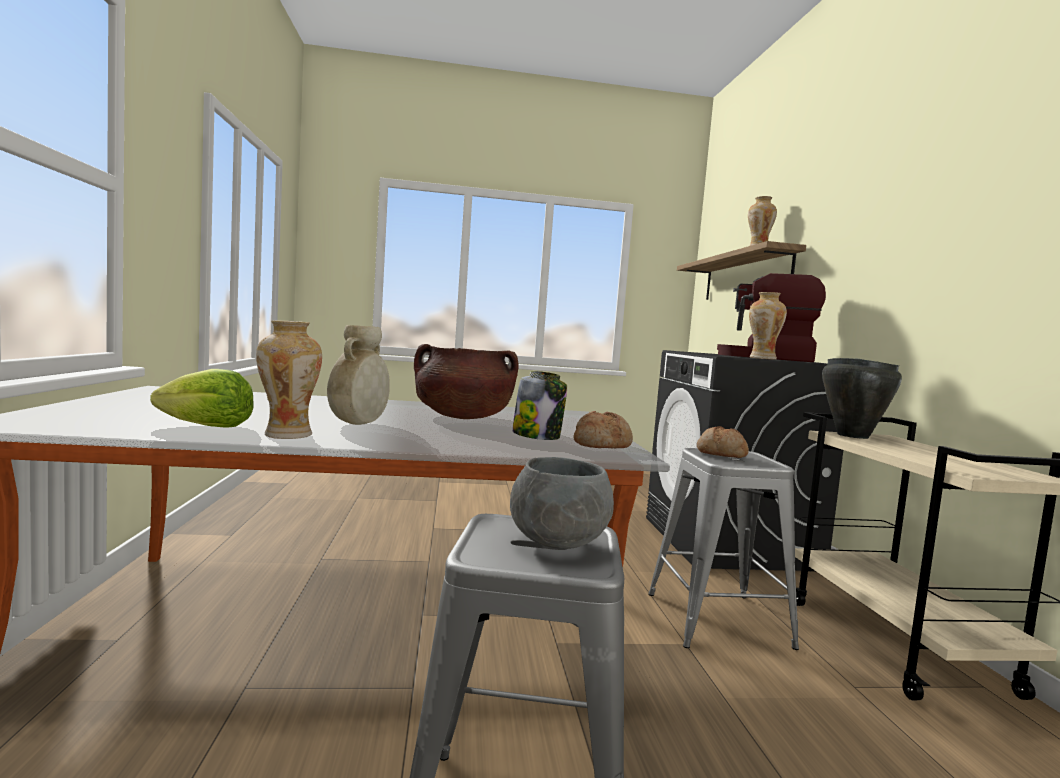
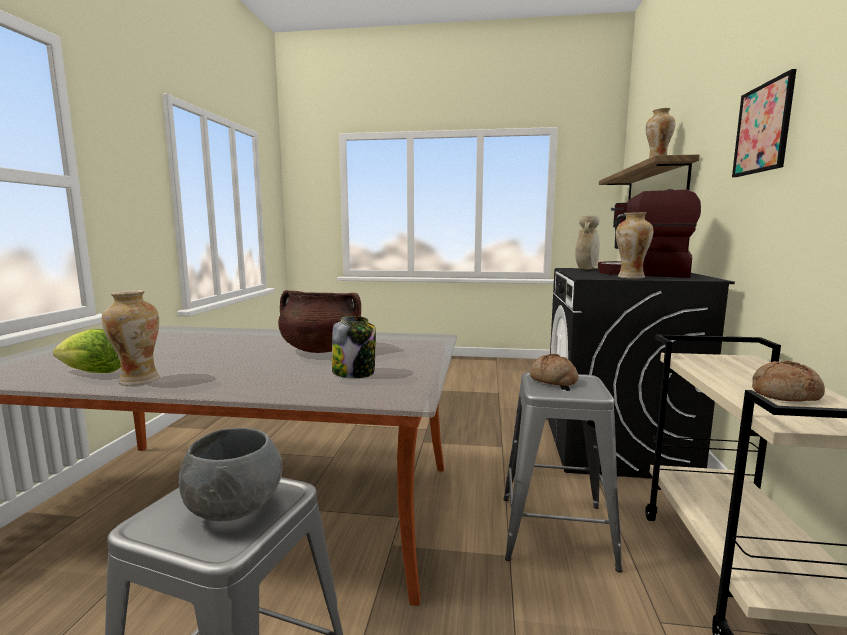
camera: 15 degrees right, 5 degrees up
(358, 424) = (217, 363): beige vase -> beige vase (586, 269)
(602, 444) = (401, 383): bread -> bread (784, 394)
(852, 436) = (702, 359): black cooking pot -> none
(884, 223) = (763, 128): none -> picture

